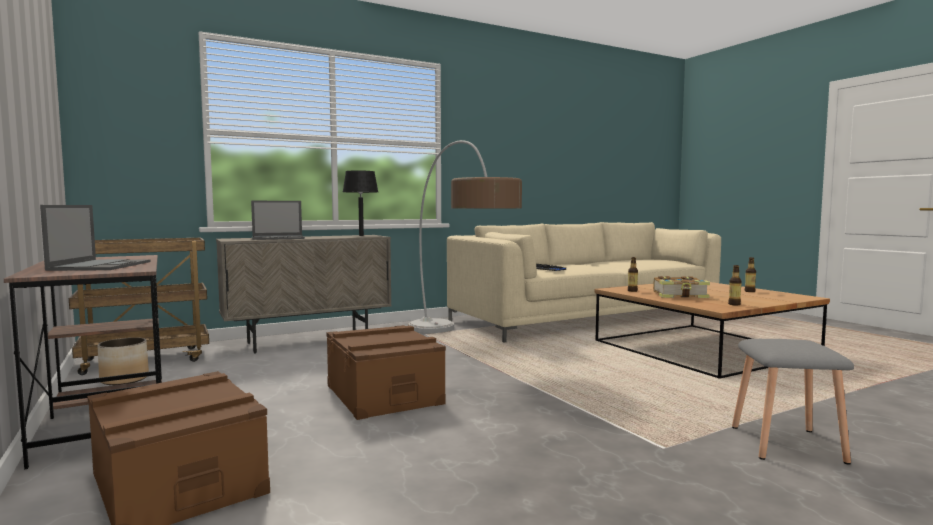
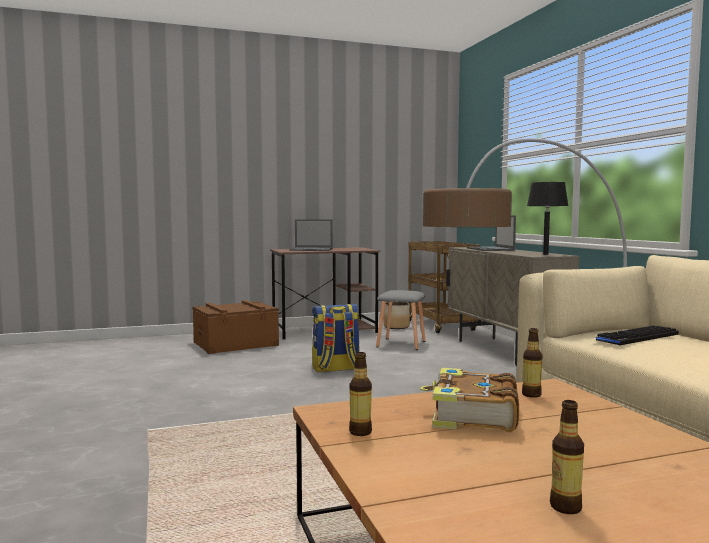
camera: 100 degrees right, 0 degrees up
(384, 394) = (335, 369): brown storage box -> backpack
(788, 445) = (85, 481): grey stool -> grey stool (400, 344)

